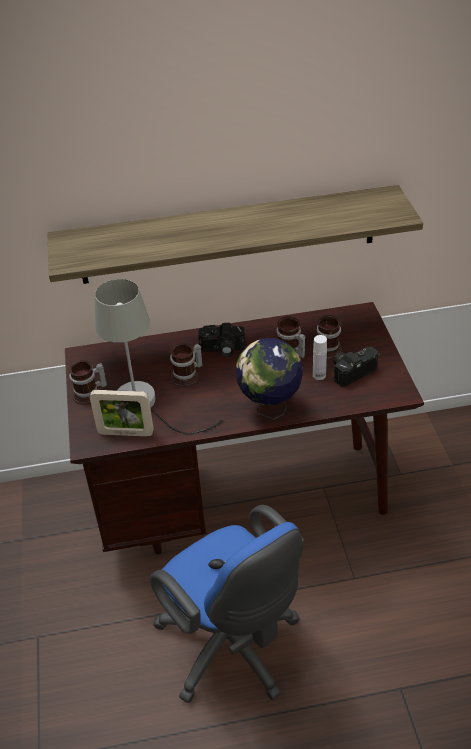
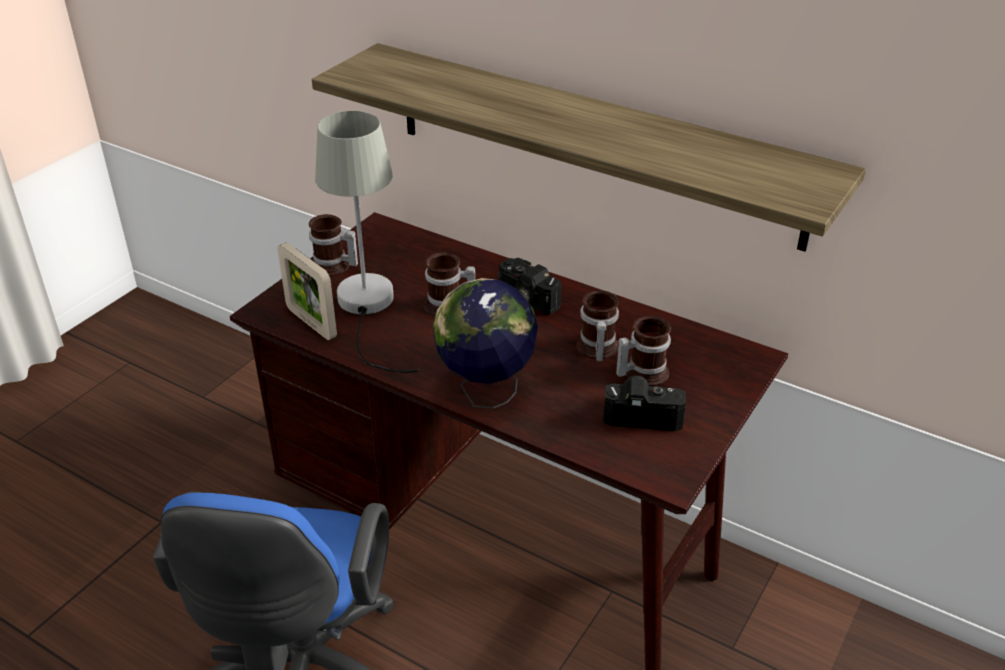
camera: 40 degrees right, 5 degrees down
(319, 375) = (594, 393): white bottle -> none

